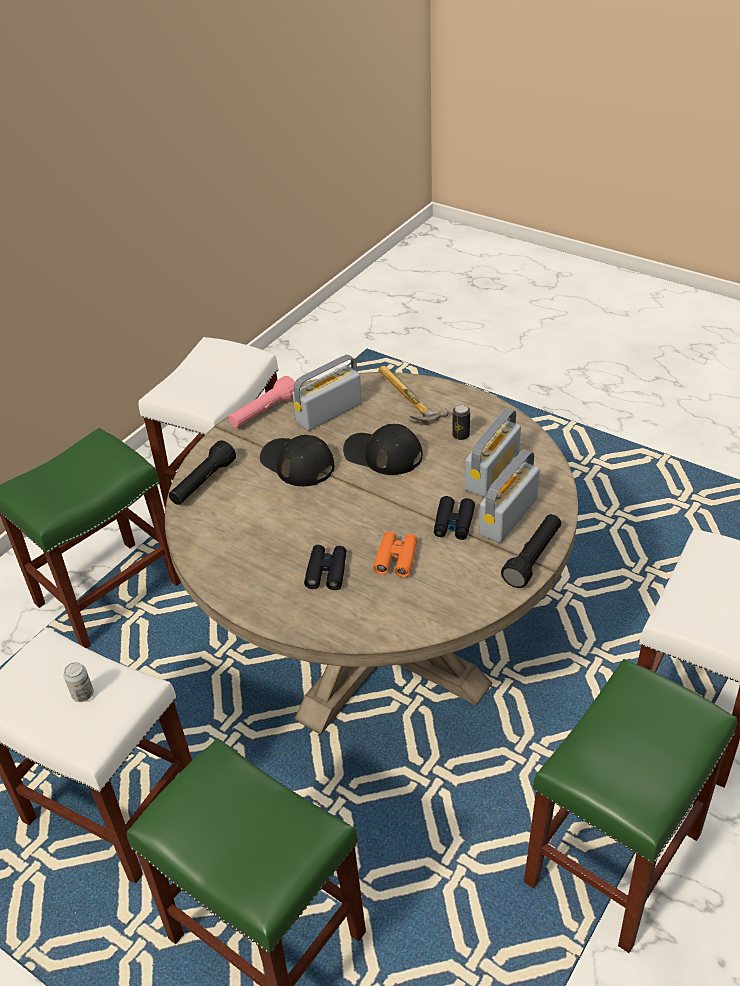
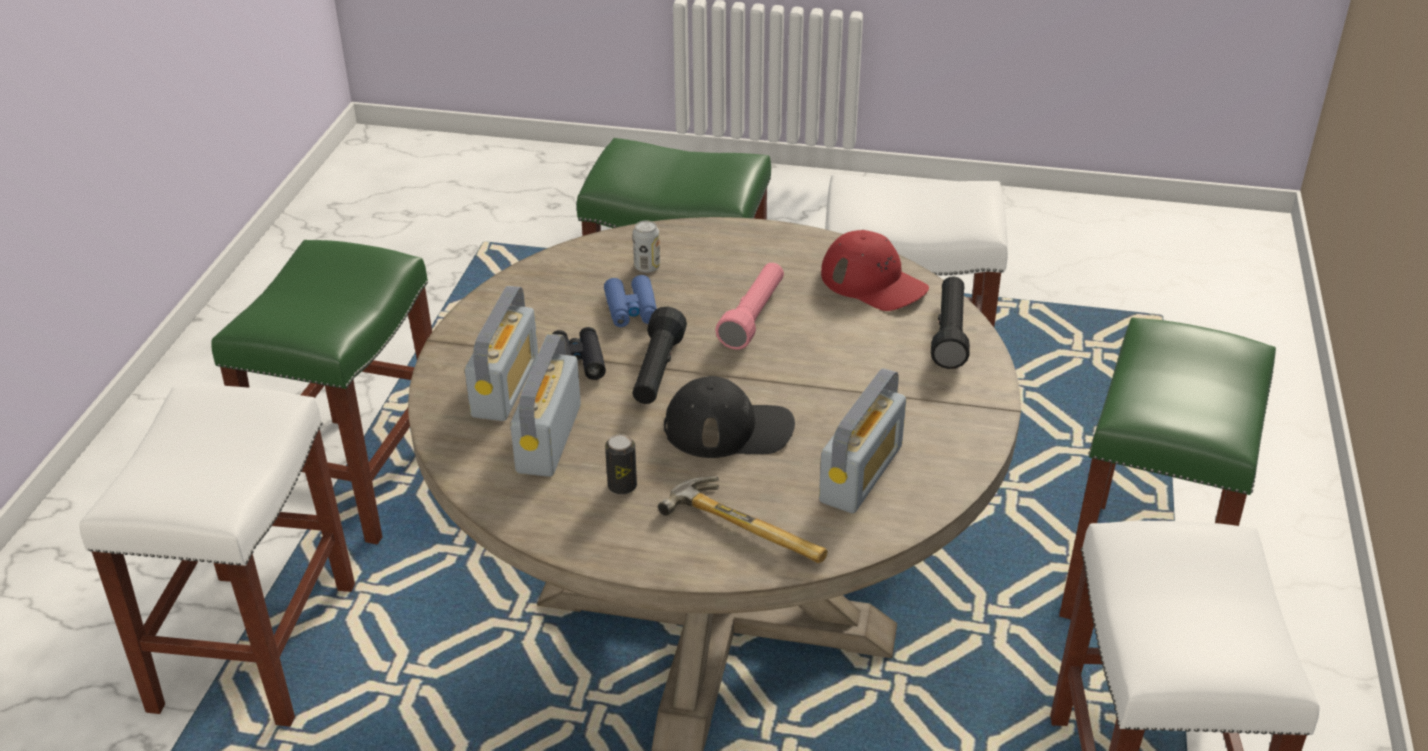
camera: 155 degrees right, 5 degrees down
(83, 694) = (897, 204): can -> can (647, 267)
(213, 536) = (873, 282): none -> red cap
(263, 412) = (966, 449): pink flashlight -> pink flashlight (753, 317)
(297, 463) = (845, 387): black cap -> none
(326, 571) = (707, 280): black binoculars -> none
(396, 558) = (631, 309): orange binoculars -> blue binoculars
(533, 558) = (458, 347): black flashlight -> black flashlight (657, 372)

